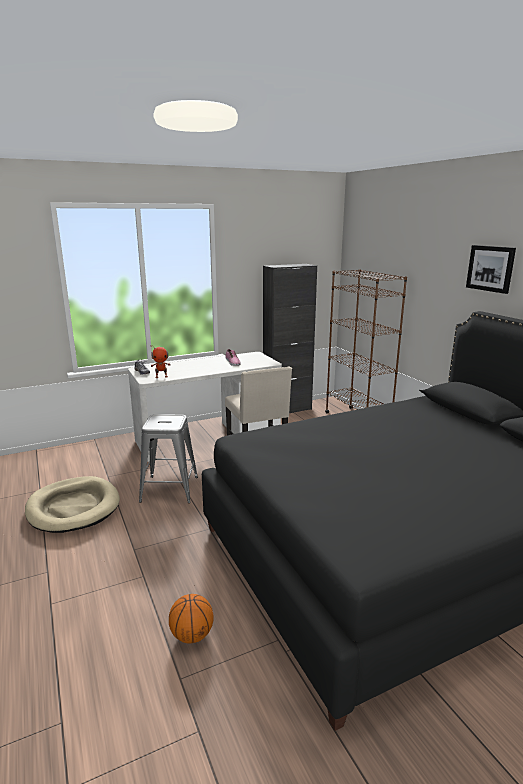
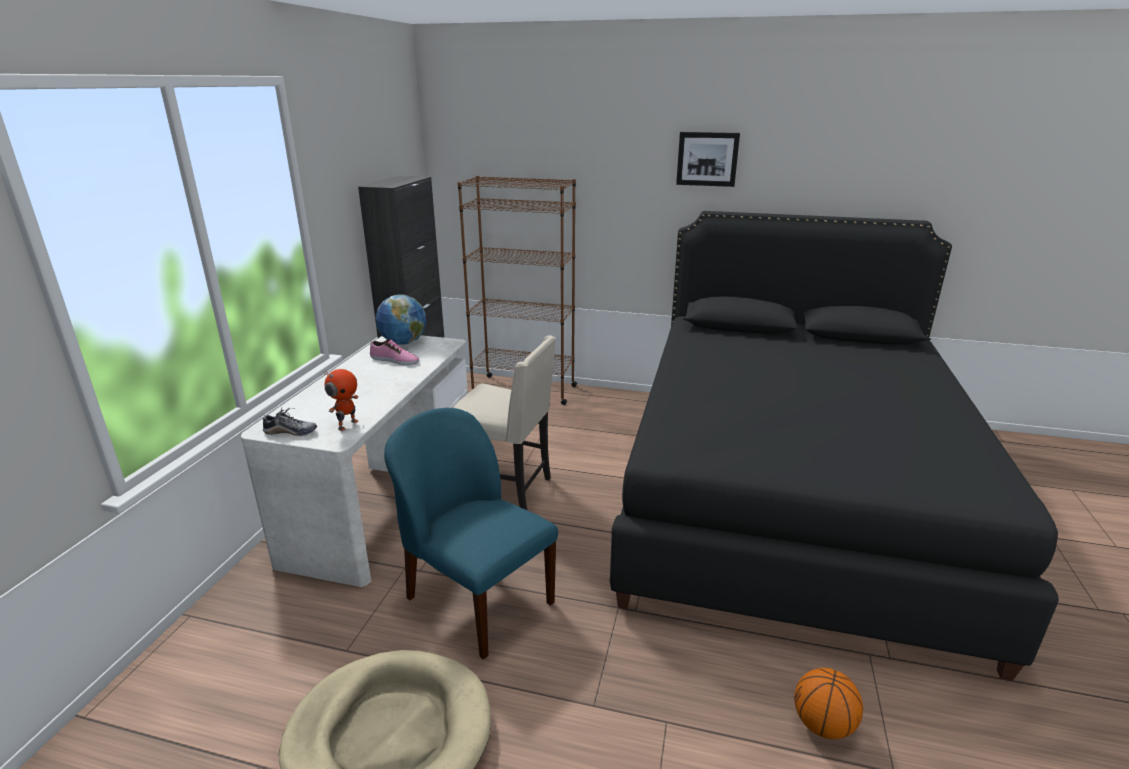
camera: 50 degrees left, 5 degrees up
(169, 489) = (477, 599): grey stool -> blue chair
(253, 357) = (403, 343): none -> globe

